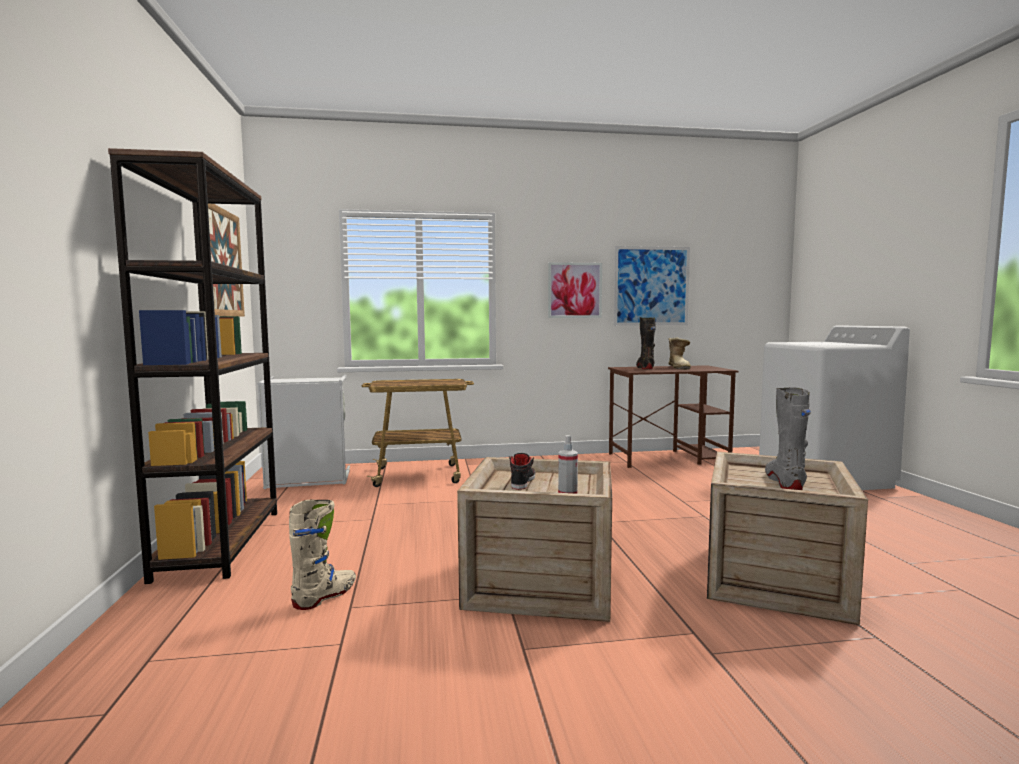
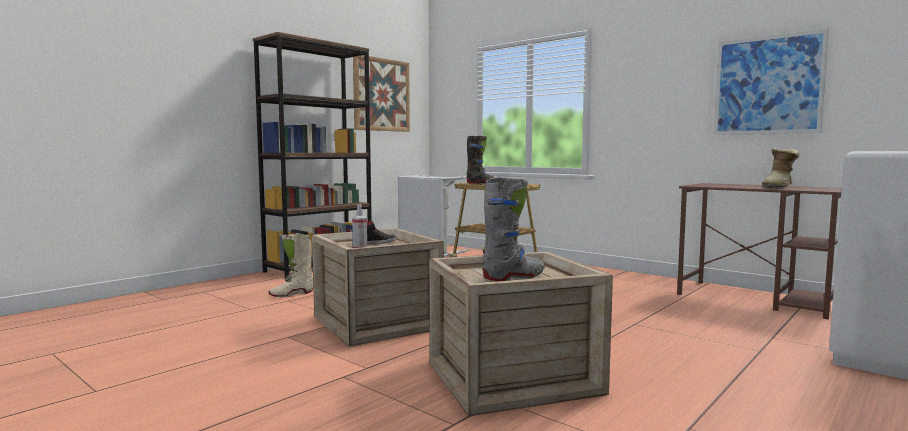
camera: 50 degrees right, 0 degrees up
(325, 596) = (291, 294): beige boot -> beige boot turned 150 degrees clockwise
(574, 290) = (668, 97): picture -> none
(645, 368) = (732, 185): black boot -> black boot (480, 183)

